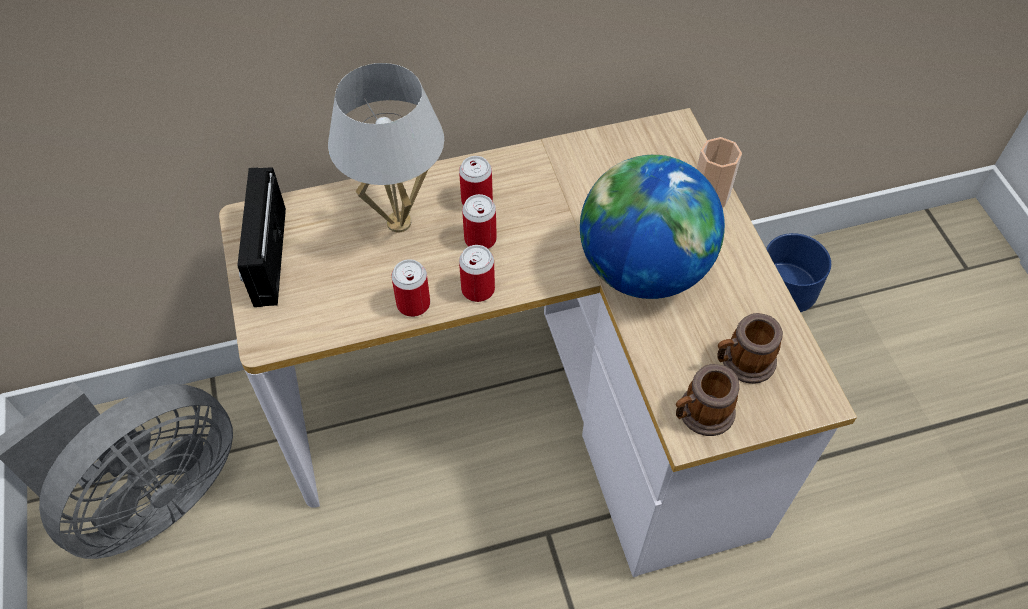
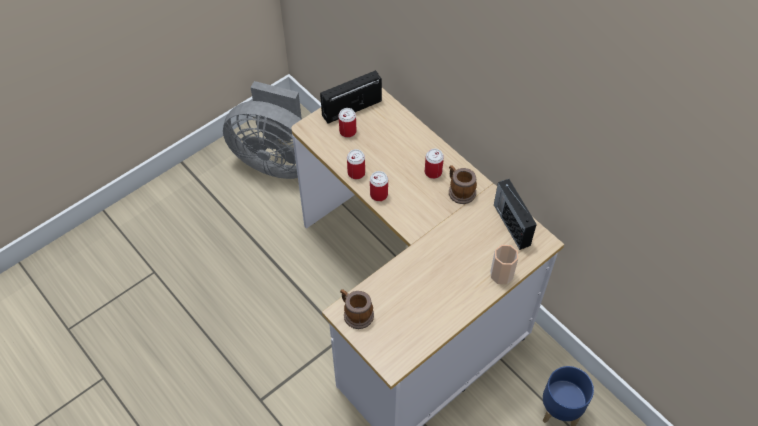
camera: 65 degrees right, 0 degrees up
(399, 222) = (400, 147): white table lamp -> none
(480, 239) = (409, 183): can -> can (347, 131)
(626, 148) = (511, 224): none -> radio
(642, 269) = (431, 259): globe -> none
(742, 362) = (396, 323): mug -> mug (459, 191)

